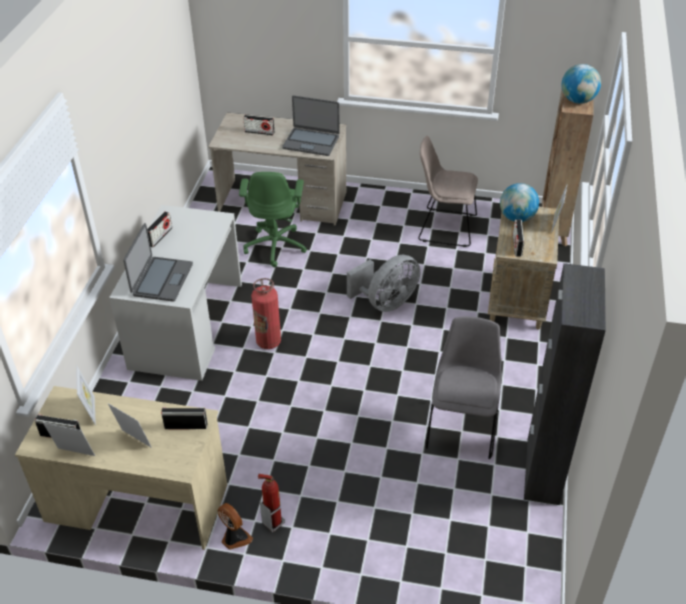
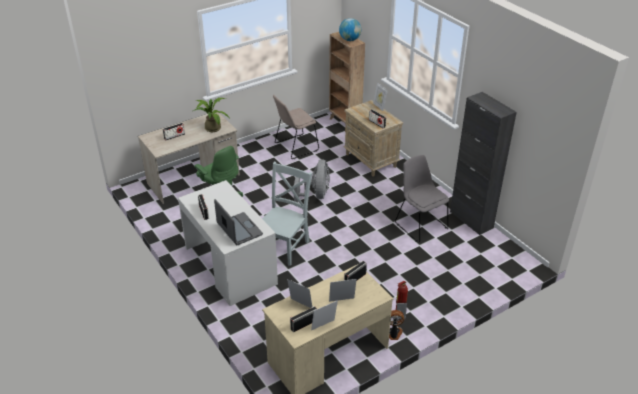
camera: 45 degrees left, 5 degrees down
(268, 342) = (285, 246): fire extinguisher -> grey chair
(311, 142) = (212, 127): laptop -> potted plant
(517, 218) = (360, 112): globe -> none

